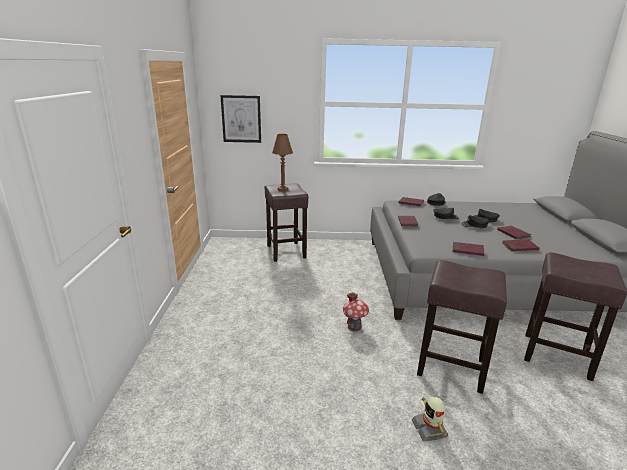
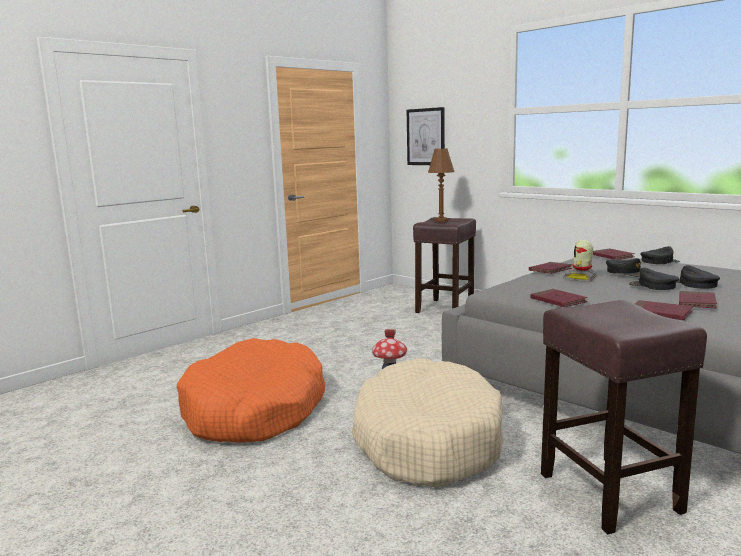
camera: 45 degrees right, 10 degrees down
(325, 404) = (254, 410): none -> orange dog bed
(430, 429) = (302, 462): toy robot -> toy robot (581, 278)
(452, 367) = (427, 440): brown stool -> beige dog bed

